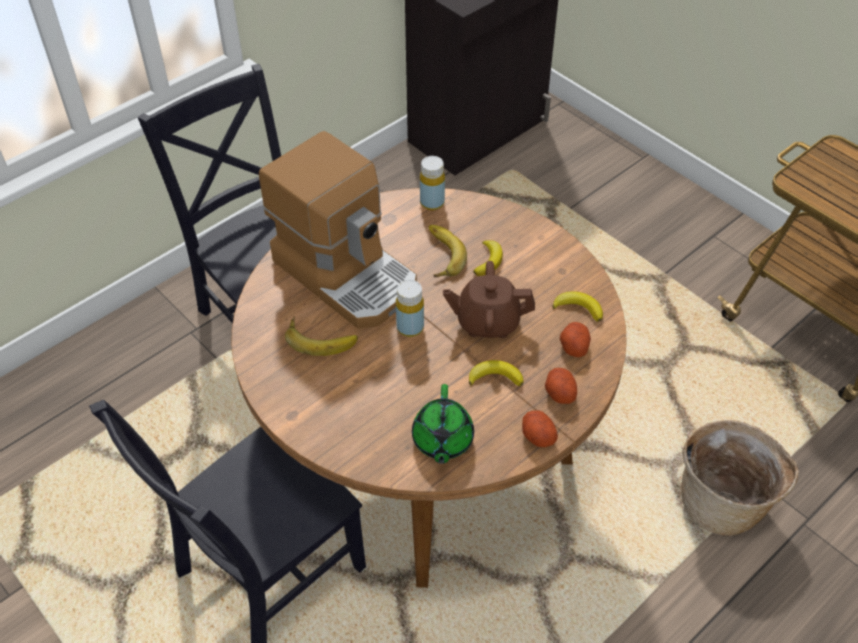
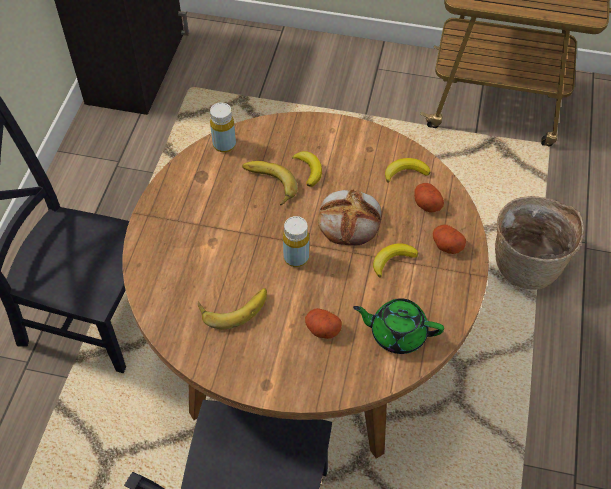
camera: 35 degrees left, 5 degrees up
(347, 273) = (207, 240): coffee machine -> none
(442, 440) = (397, 333): green teapot -> green teapot turned 135 degrees clockwise
(487, 322) = (350, 220): brown teapot -> bread
(537, 435) = (459, 287): potato -> potato (322, 329)

